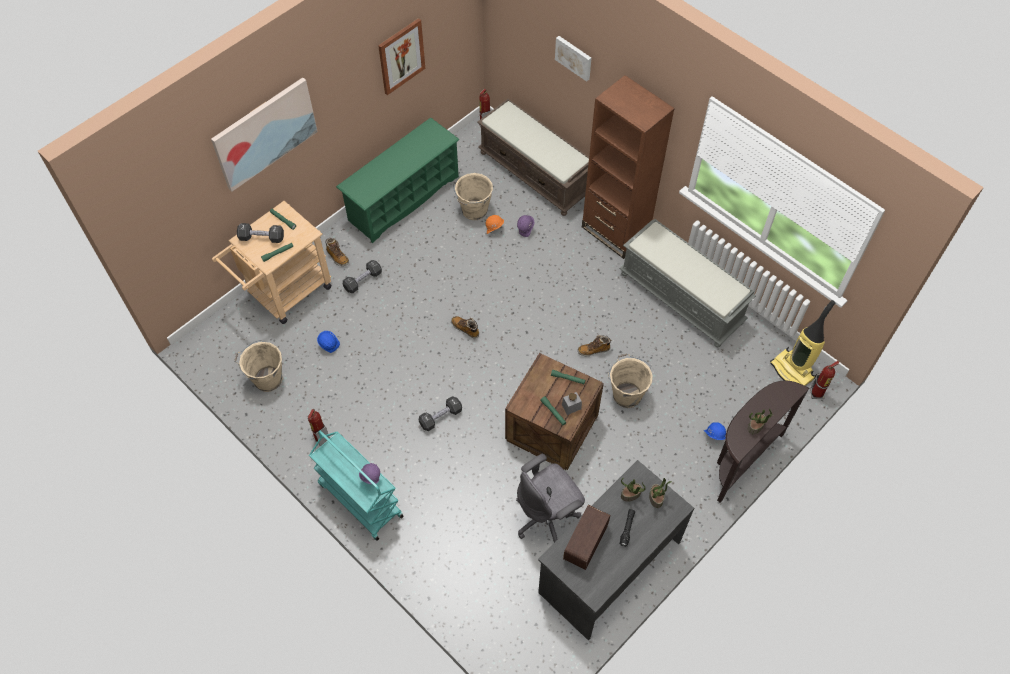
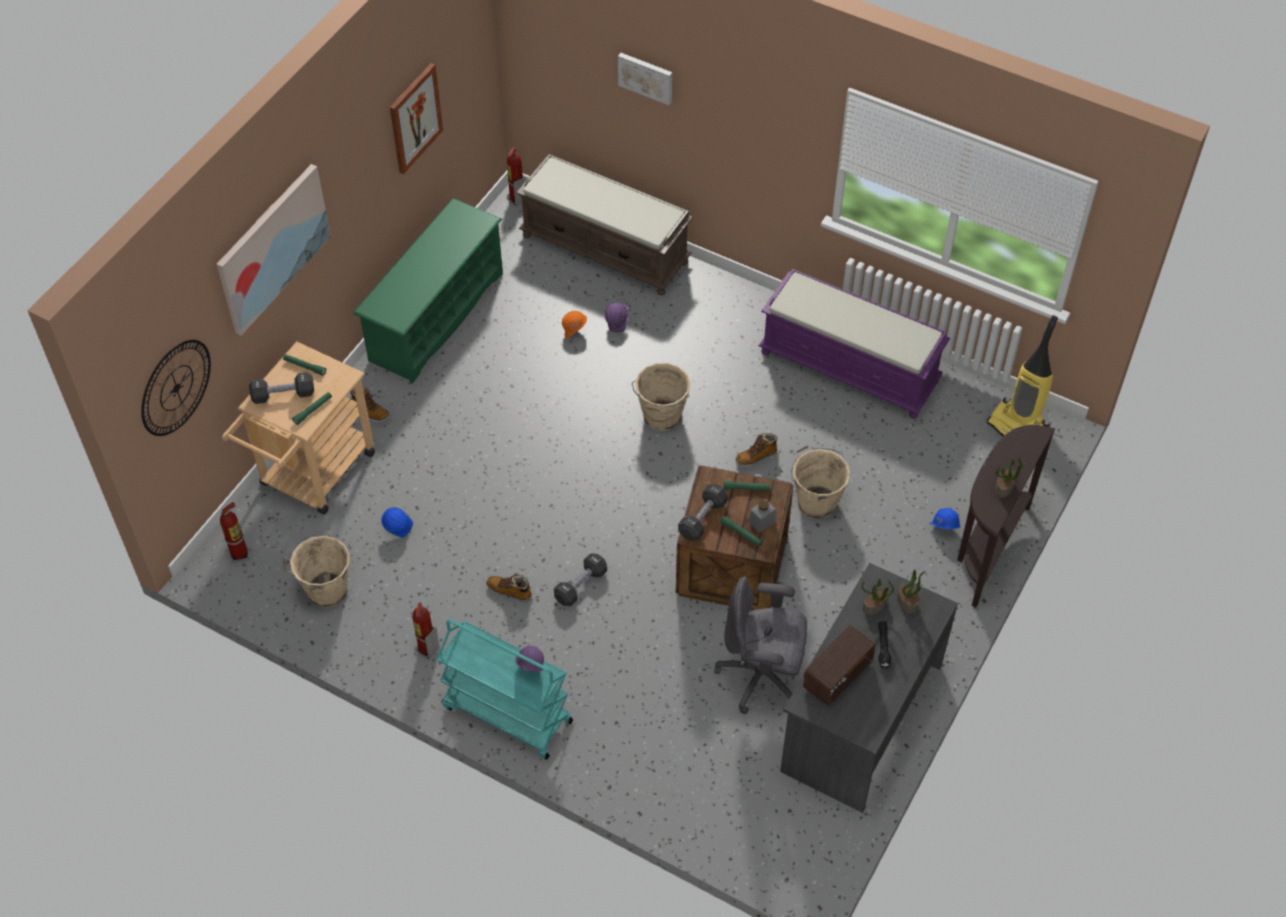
camera: 15 degrees left, 5 degrees down
(172, 221) = (176, 387): none -> wall clock
(363, 280) = (416, 435): black dumbbell -> black dumbbell (702, 518)
(465, 329) = (577, 467): boot -> boot (510, 591)
(474, 211) = (538, 313): beige bucket -> beige bucket (661, 417)
(547, 517) = (762, 677): grey office chair -> grey office chair turned 60 degrees clockwise
(585, 542) = (837, 675): radio -> radio turned 150 degrees counterclockwise
(615, 232) = (736, 302): brown bookcase -> none
(682, 298) = (850, 367): grey bench -> purple bench
(817, 393) = (1056, 447): fire extinguisher -> fire extinguisher (240, 554)

